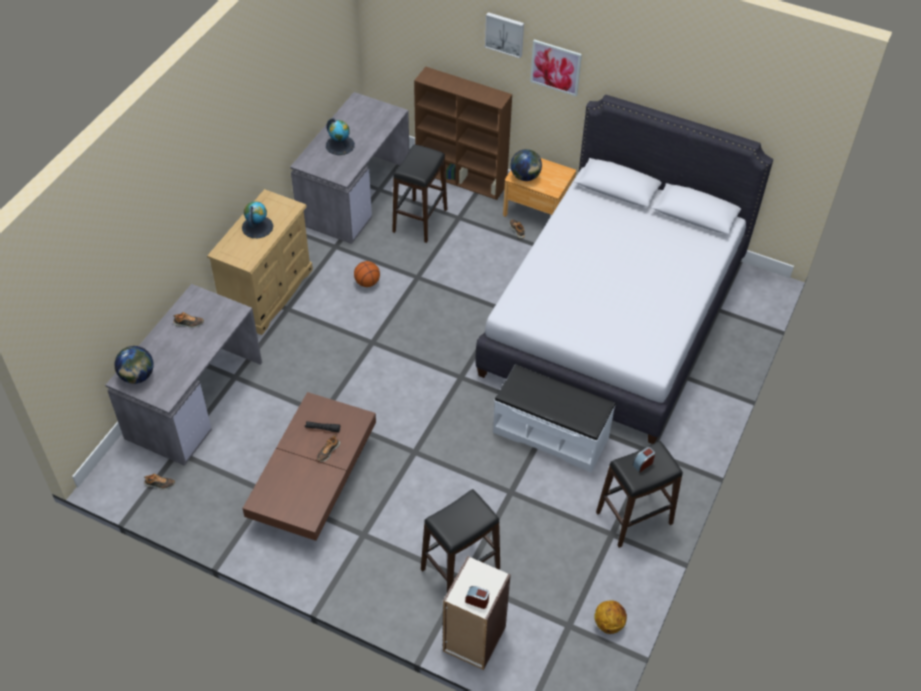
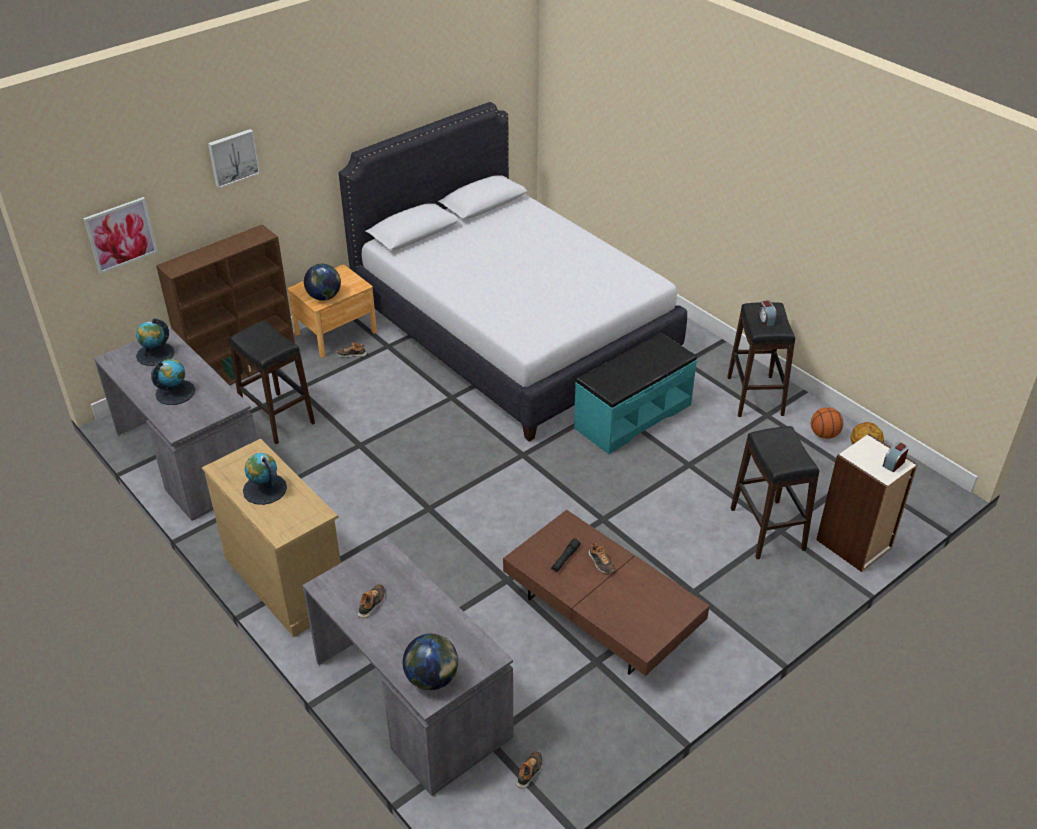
camera: 65 degrees left, 10 degrees down
(367, 282) = (336, 487): basketball -> basketball (824, 435)
(374, 117) = (155, 354): none -> globe
(551, 434) = (632, 416): white bench -> turquoise bench
(555, 67) = (295, 159): picture -> picture (120, 235)

